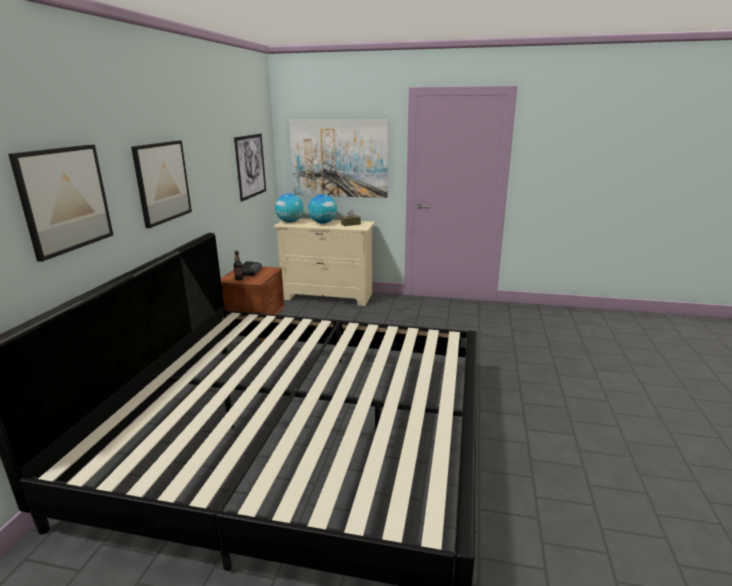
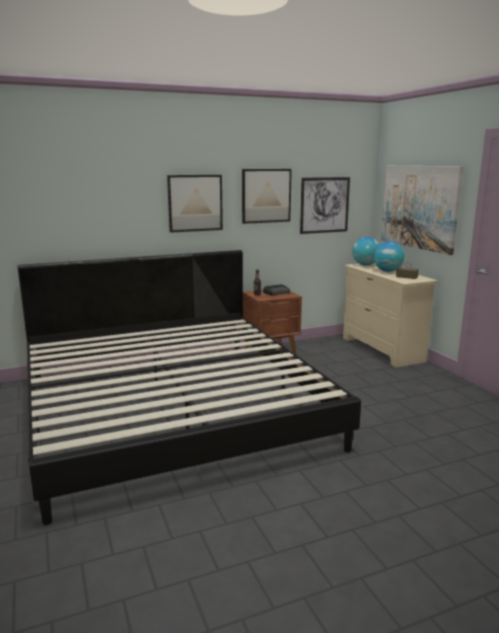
camera: 55 degrees right, 5 degrees down
(65, 199) = (102, 201): picture -> picture (266, 196)

